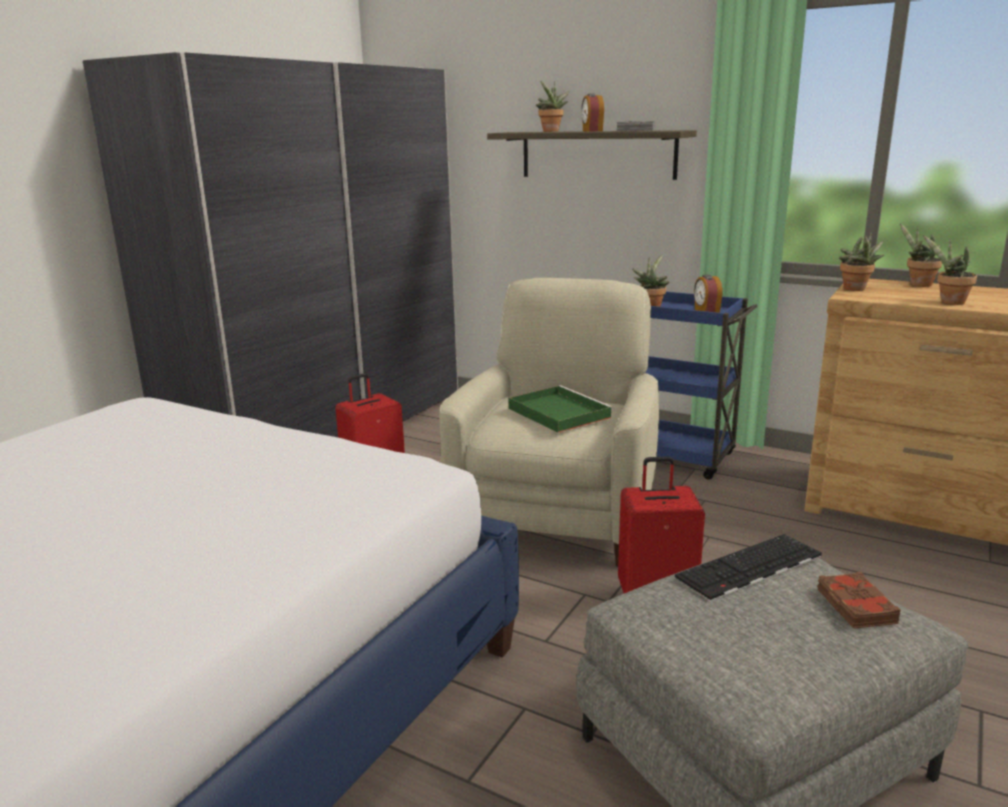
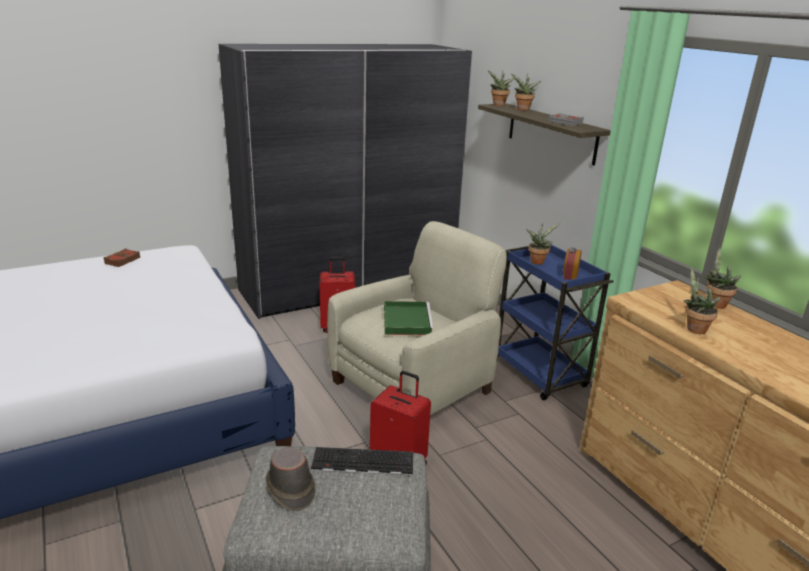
camera: 30 degrees right, 5 degrees up
(592, 131) = (543, 116): alarm clock -> none
(723, 632) = (290, 488): none -> brown hat
(855, 606) = (379, 510): brown book -> brown book (122, 260)
(856, 289) = (649, 294): potted plant -> potted plant (498, 105)

